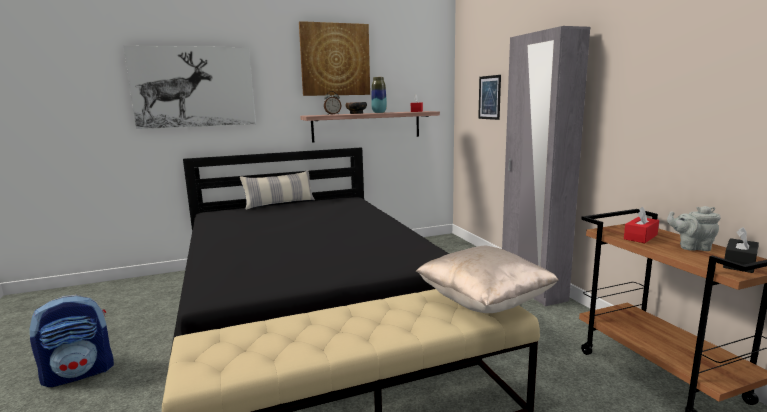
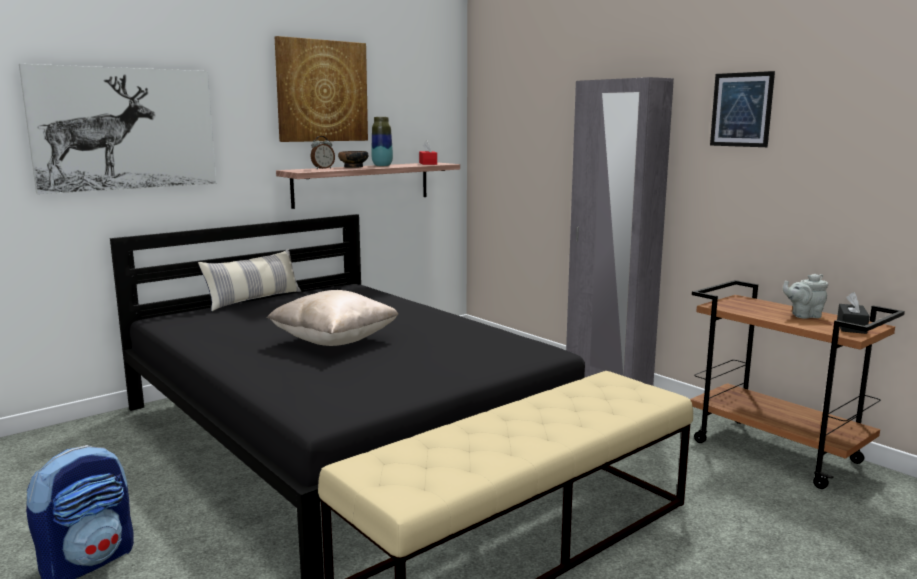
camera: 20 degrees left, 0 degrees up
(484, 302) = (630, 390): beige pillow -> beige pillow (334, 341)
(489, 97) = (528, 148): picture -> picture (741, 109)
(640, 237) = (753, 309): red tissue box -> none

